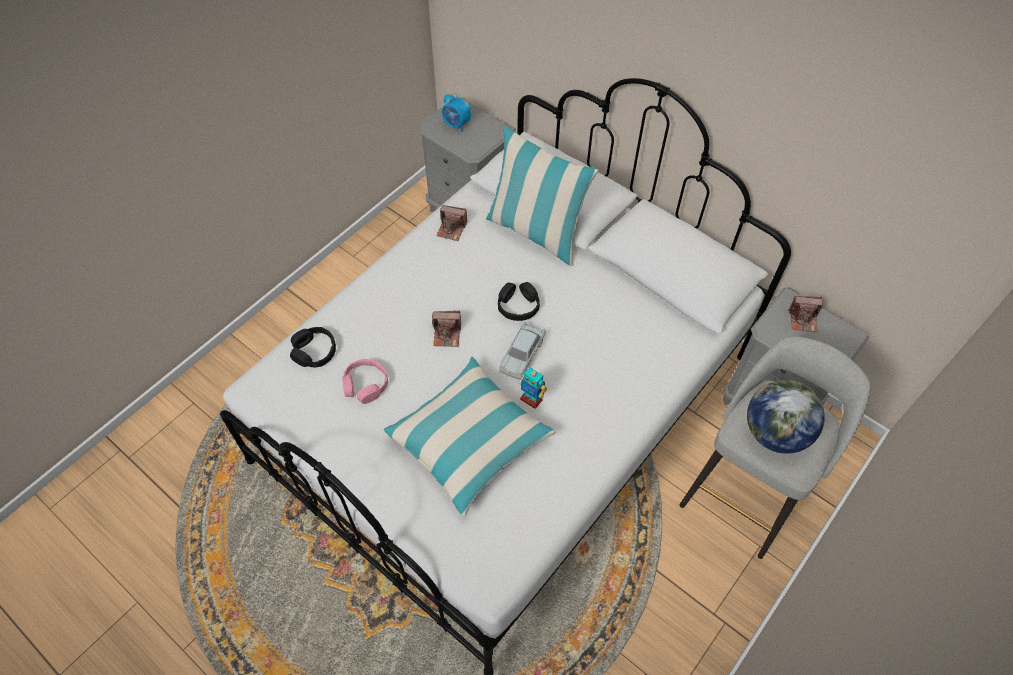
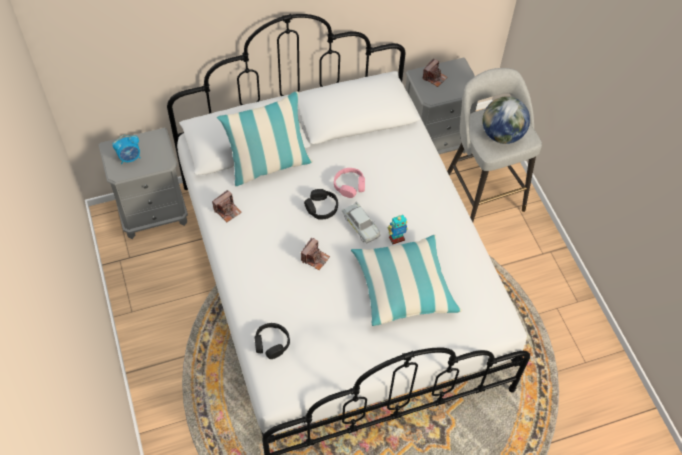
camera: 60 degrees left, 0 degrees up
(365, 385) = (321, 324): pink headphones -> pink headphones (349, 185)

